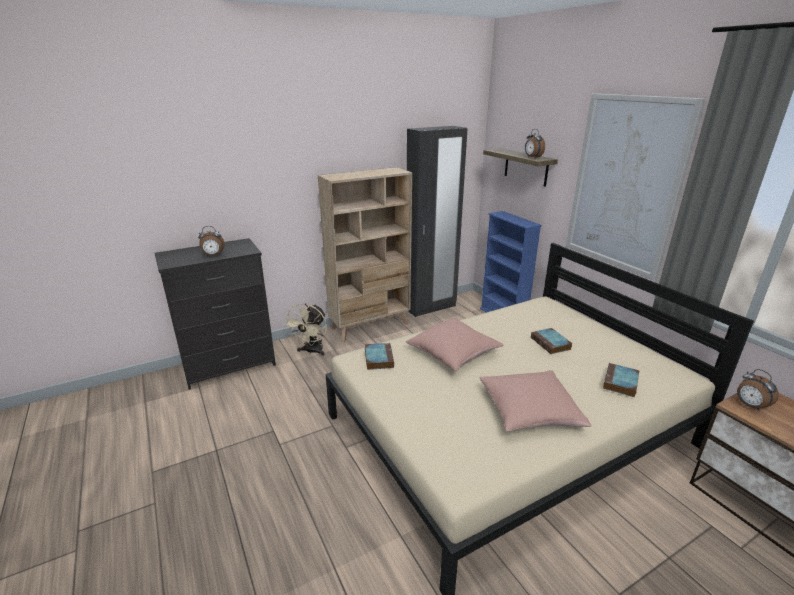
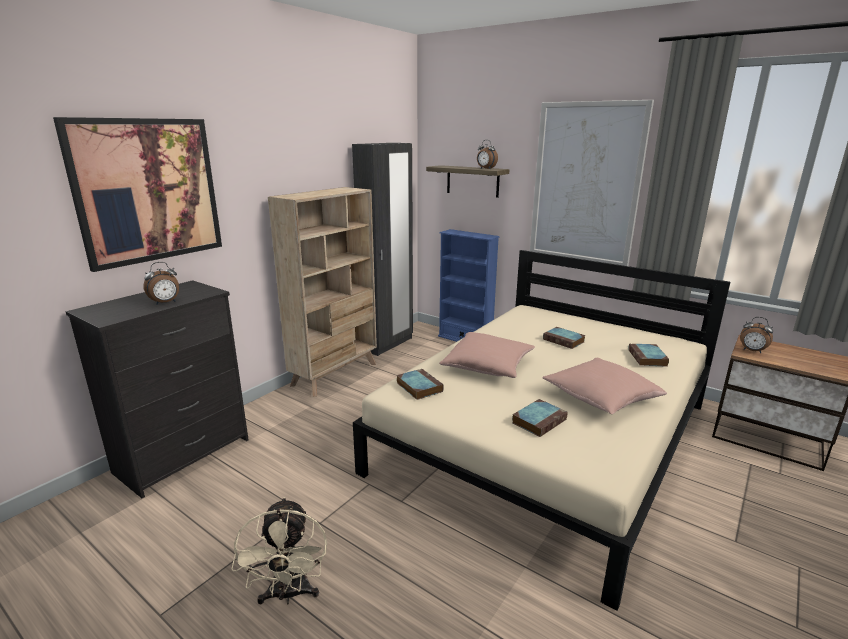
camera: 25 degrees left, 5 degrees down
(217, 169) = (148, 191): none -> picture
(311, 351) = (284, 414): beige fan -> beige fan (289, 594)
(450, 416) = (539, 420): none -> book

